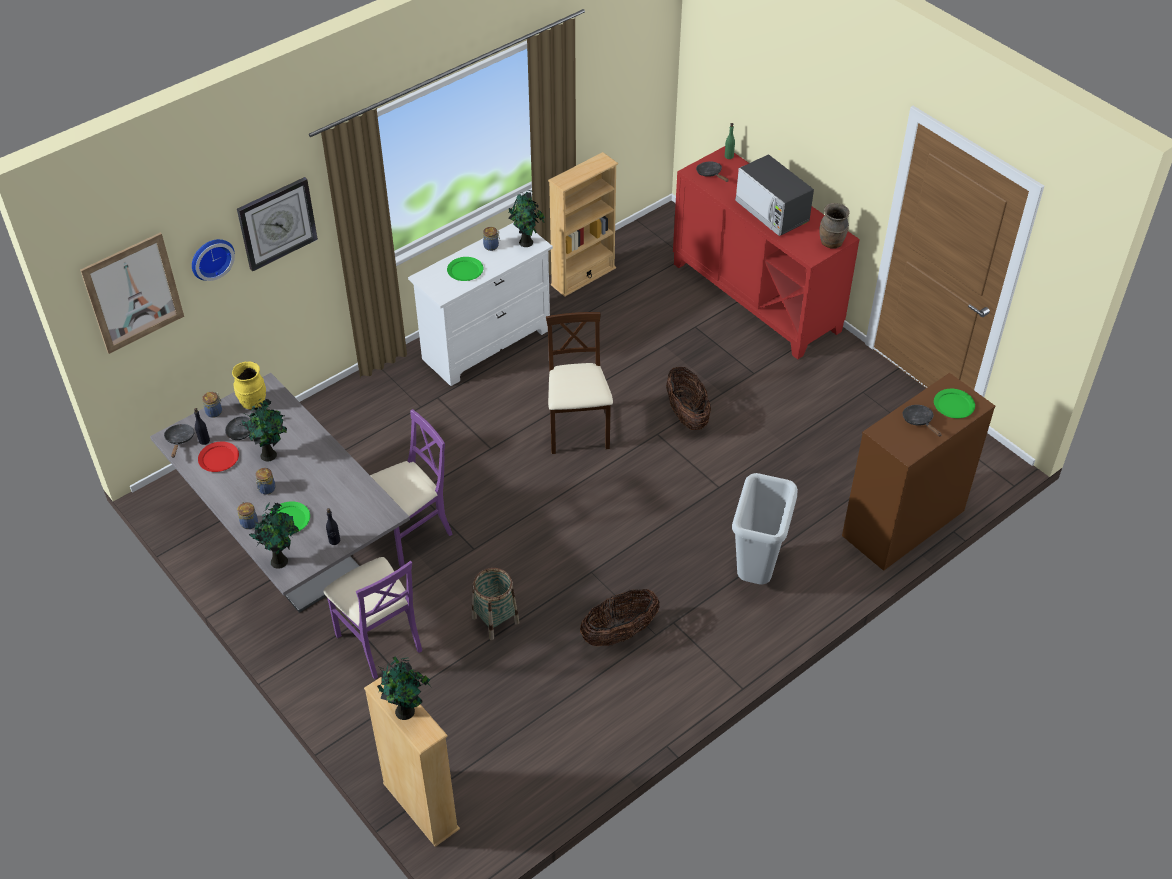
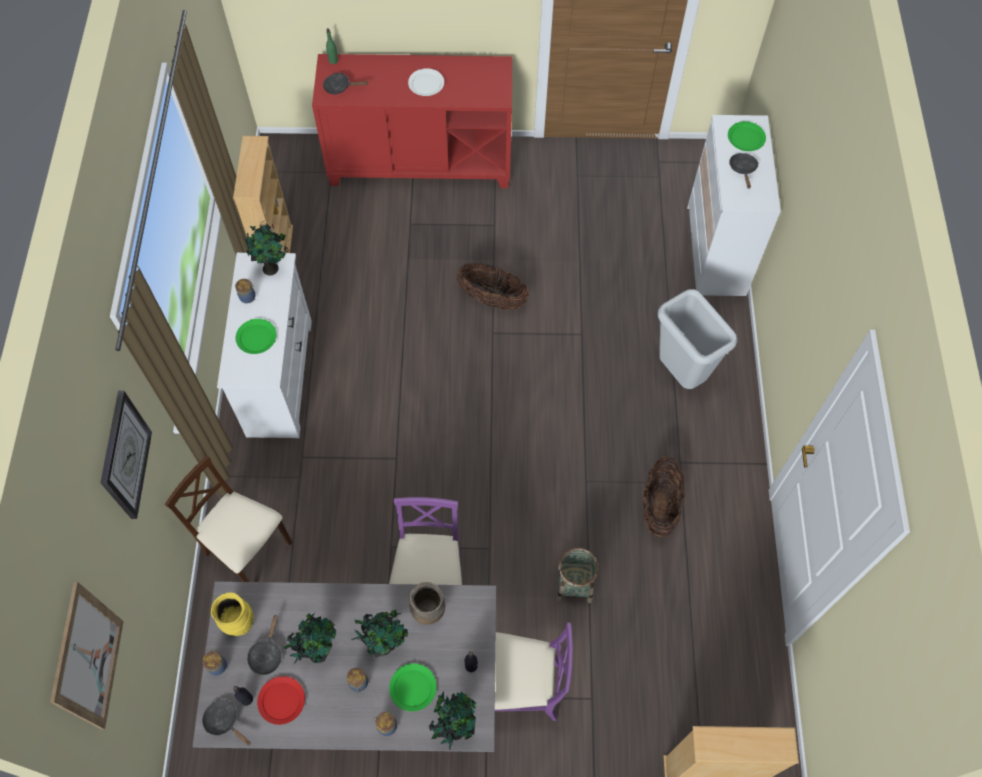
camera: 50 degrees left, 15 degrees up
(210, 257) = (109, 548): wall clock -> none
(407, 711) = (747, 743): potted plant -> potted plant (384, 644)
(577, 430) = (437, 383): beige chair -> beige chair (248, 551)
(772, 212) = (426, 83): microwave -> white plate
(831, 243) = (499, 75): brown vase -> brown vase (428, 611)
(903, 523) = (715, 251): brown dresser -> white dresser
(919, 421) = (743, 169): black frying pan -> black frying pan turned 75 degrees clockwise

